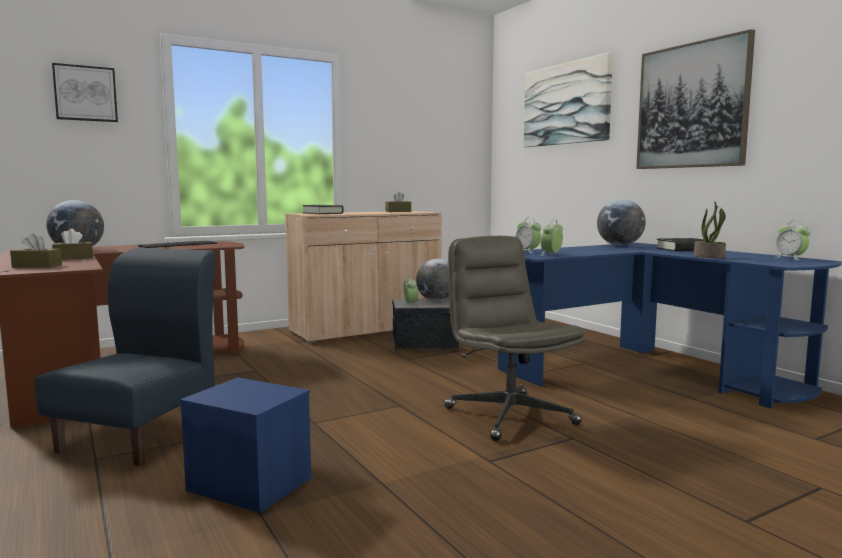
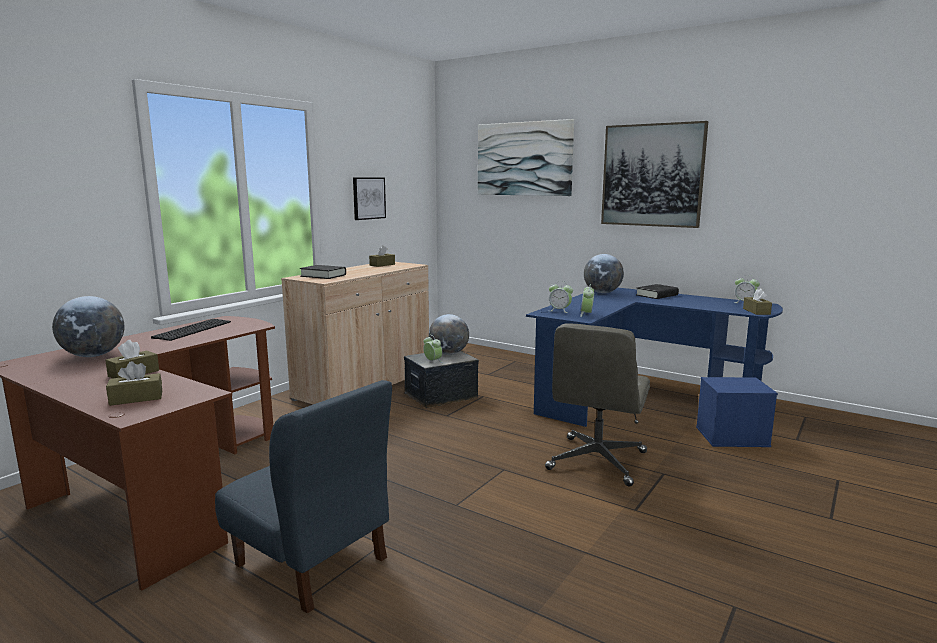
camera: 25 degrees left, 5 degrees up
(85, 93) = (51, 155): picture -> picture (368, 198)
(141, 436) = (311, 562): blue chair -> blue chair turned 135 degrees clockwise
(248, 484) = (485, 585): blue storage box -> blue storage box (731, 437)
(508, 415) = (597, 461): grey office chair -> grey office chair turned 105 degrees counterclockwise
(709, 257) = (695, 306): potted plant -> none
(786, 263) = (756, 311): none -> brown tissue box

